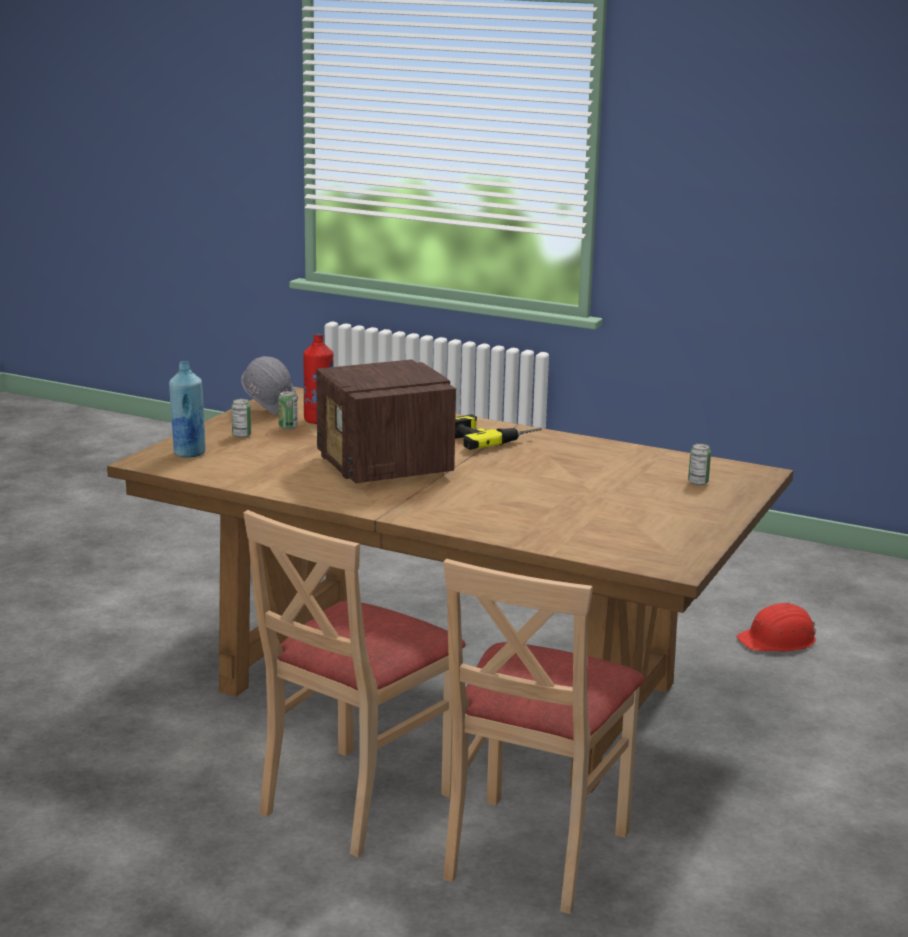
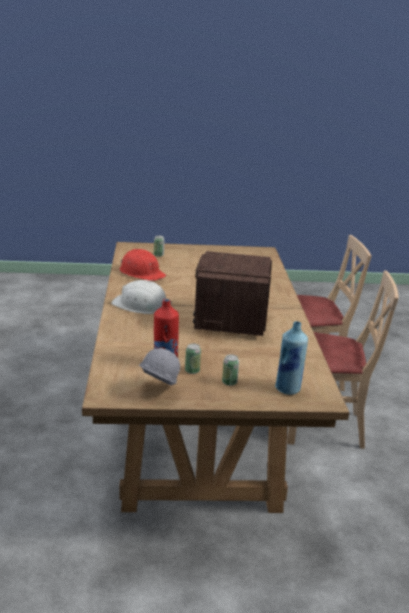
camera: 120 degrees left, 5 degrees up
(384, 468) = (230, 322): radio -> radio turned 150 degrees clockwise
(491, 437) = (141, 305): power drill -> white hard hat
(778, 640) = (61, 352): red hard hat -> red hard hat (141, 272)

